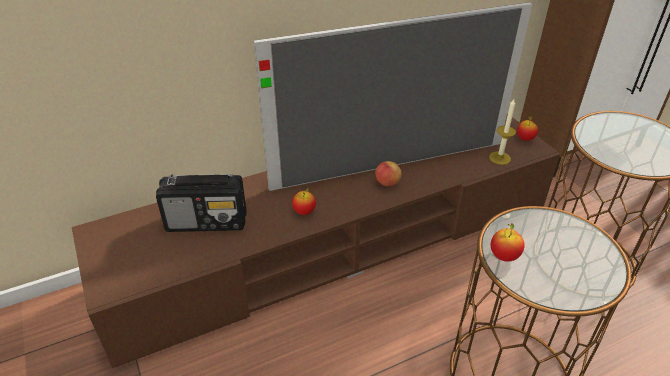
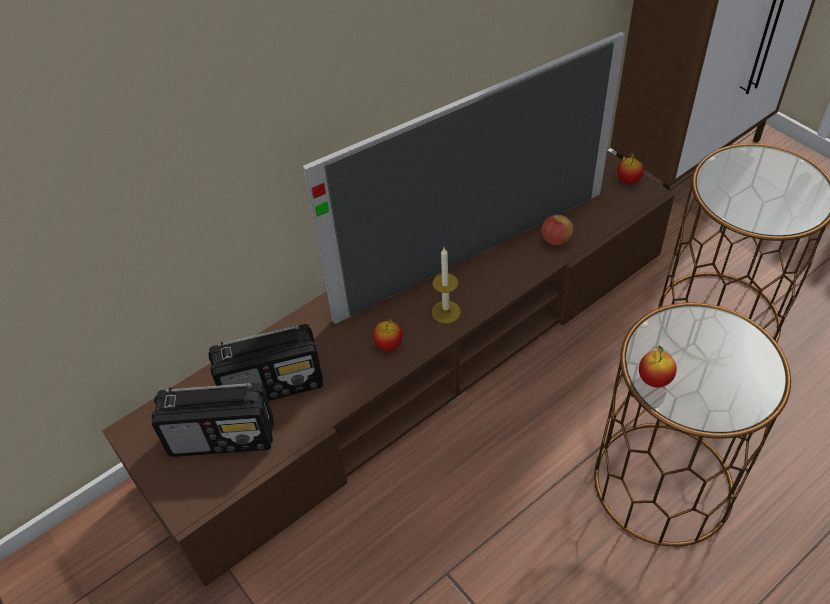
camera: 10 degrees left, 10 degrees up
(155, 249) = (223, 437): none -> radio
(387, 183) = (477, 281): apple -> apple (556, 240)
(500, 158) = (604, 215): candle -> candle (446, 312)

